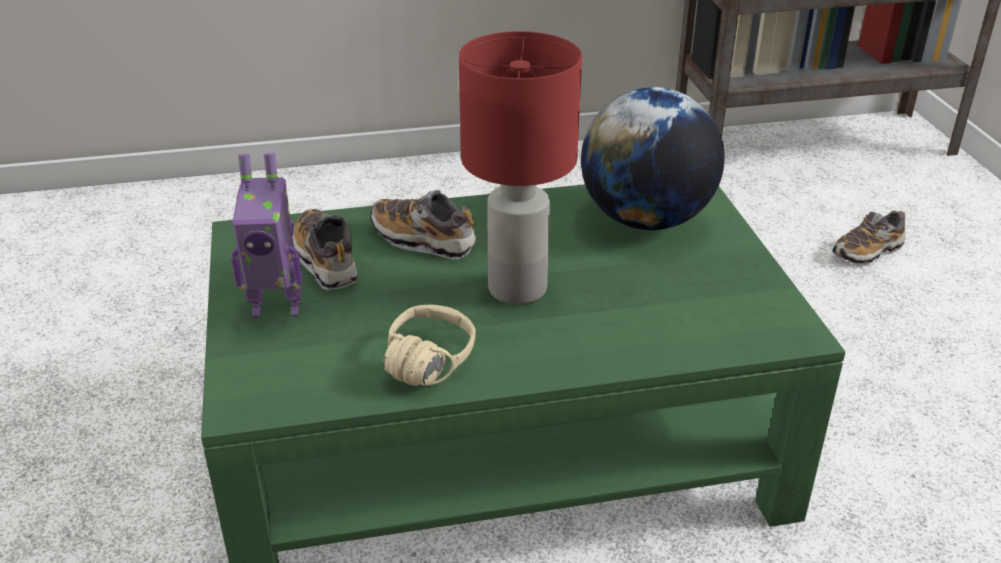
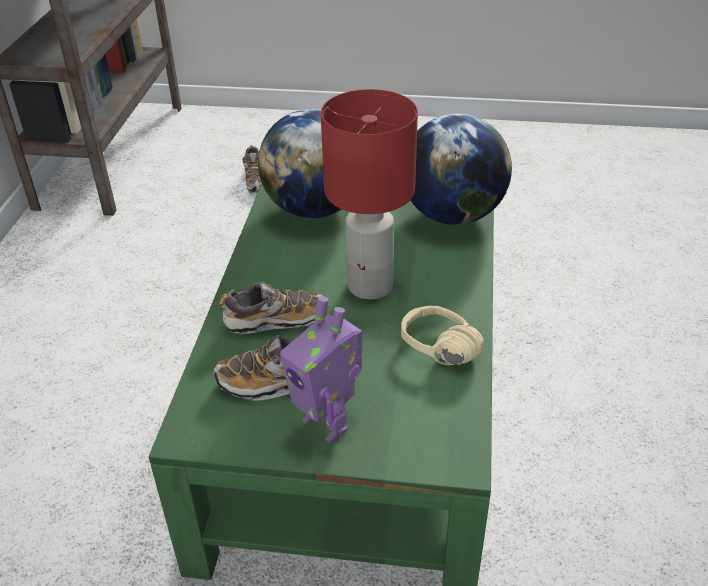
camera: 70 degrees left, 5 degrees up
(276, 306) = (327, 423): toy robot -> toy robot turned 120 degrees clockwise
(423, 240) = (274, 320): shoe -> shoe turned 150 degrees counterclockwise
(717, 326) = (452, 215): none -> globe

